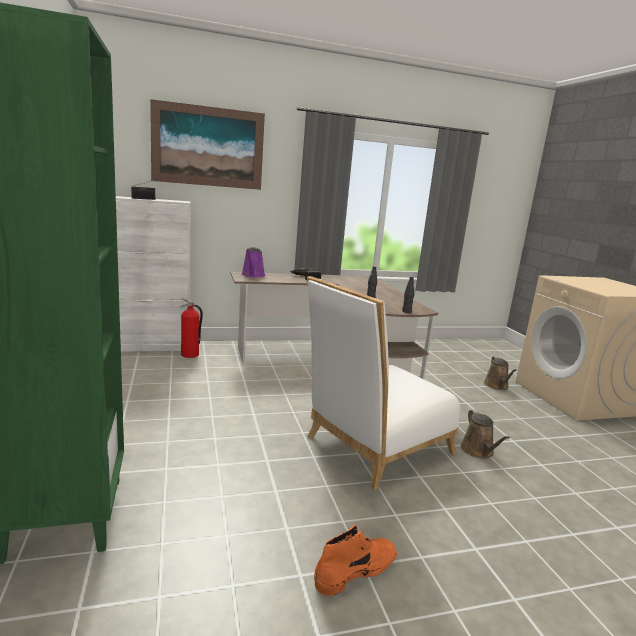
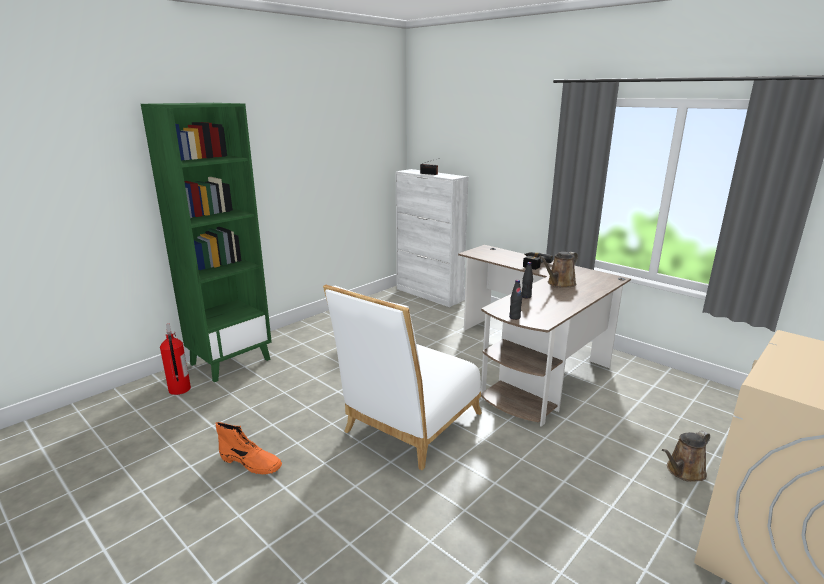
camera: 60 degrees right, 5 degrees up
(190, 355) = (442, 310): fire extinguisher -> fire extinguisher (179, 390)
(208, 147) = (484, 126): picture -> none
(252, 275) = (489, 251): purple watering can -> none
(373, 447) = (408, 426): white chair -> white chair turned 75 degrees counterclockwise
(478, 451) = (479, 487): brown watering can -> brown watering can (559, 284)

